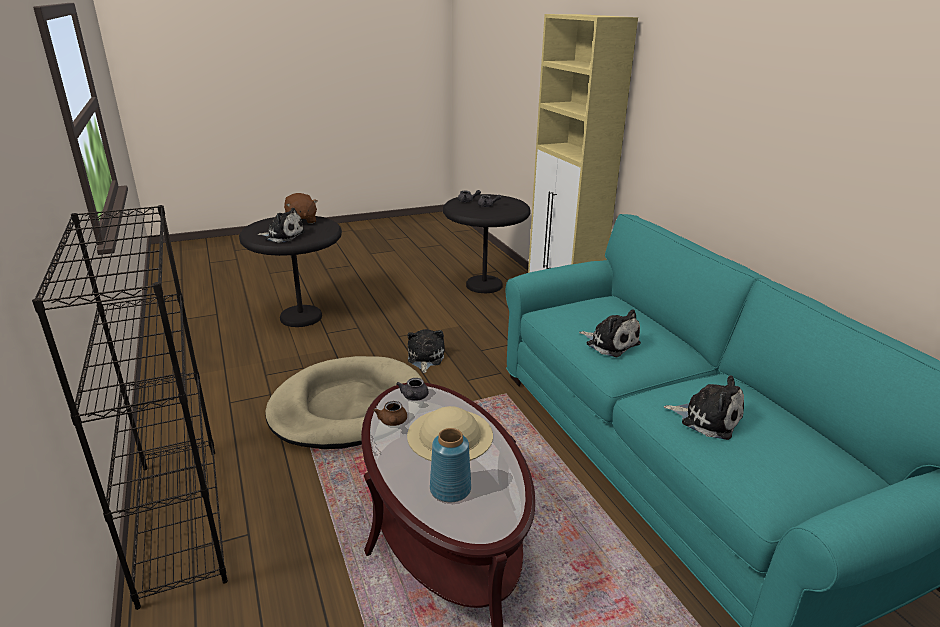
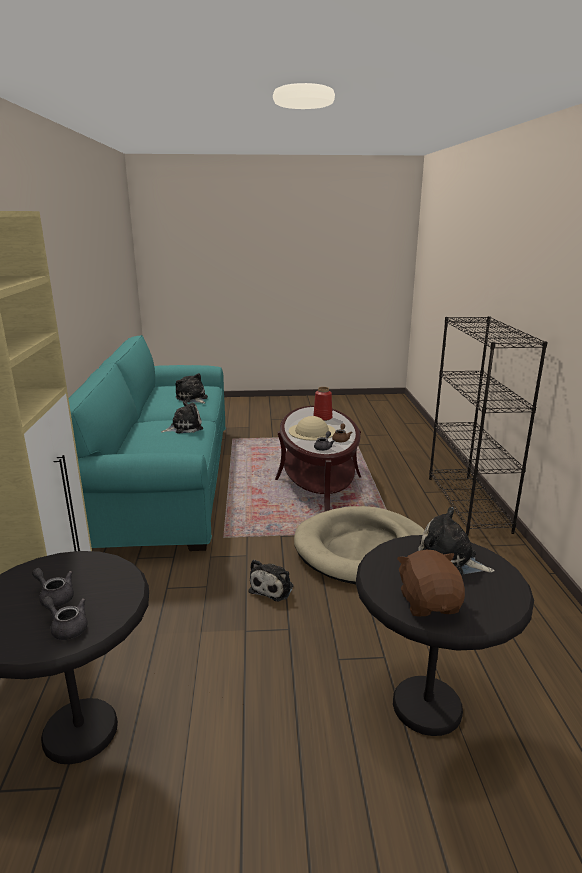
camera: 160 degrees left, 5 degrees down
(449, 489) = (323, 418): blue vase -> red vase
(610, 343) = (184, 427): plush toy -> plush toy turned 90 degrees clockwise

